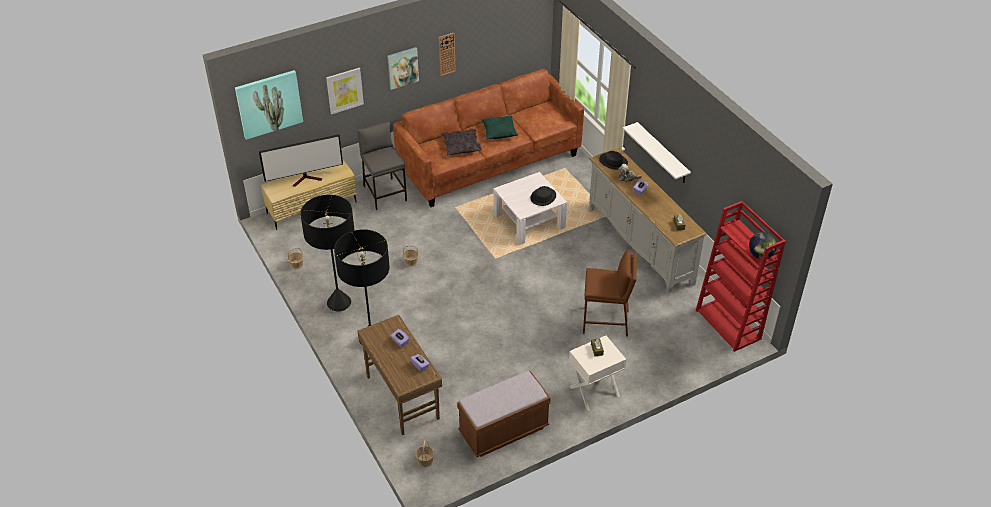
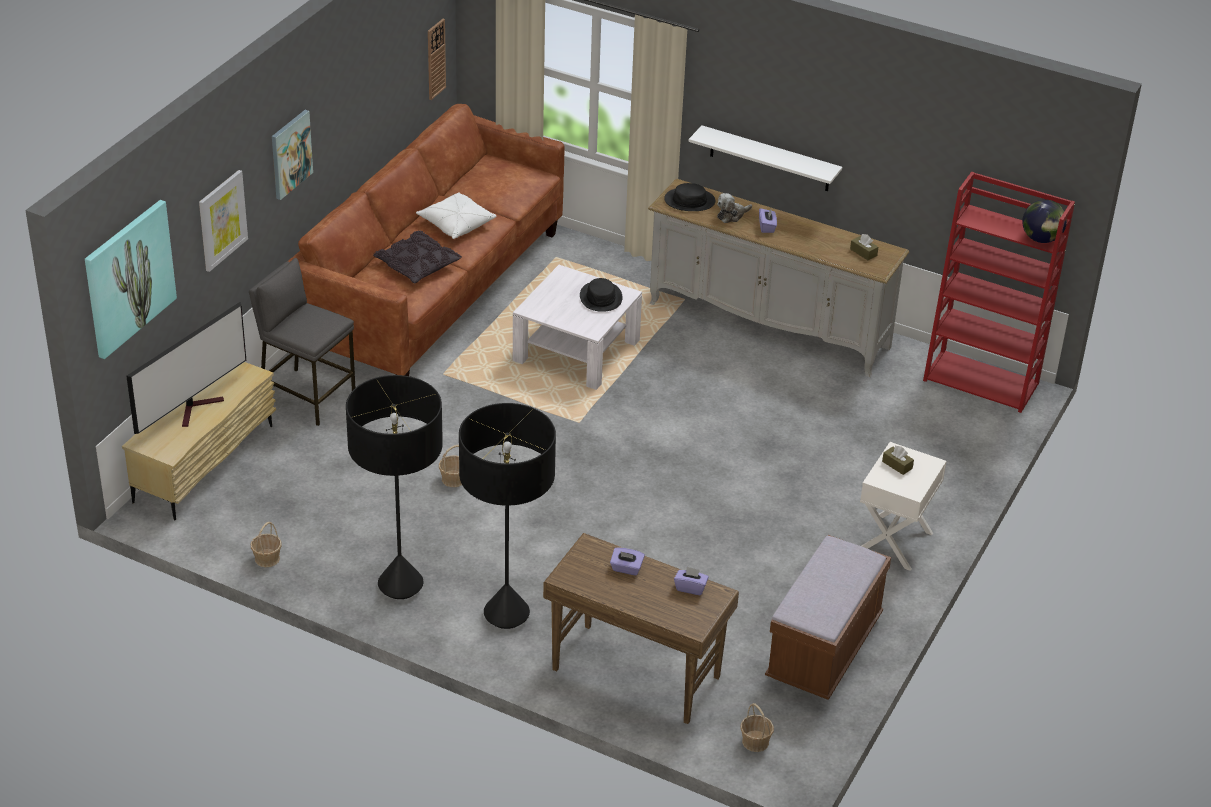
camera: 35 degrees left, 5 degrees down
(446, 54) = (341, 112): wall clock -> wall clock (435, 59)
(499, 132) = (456, 224): green pillow -> white pillow
(606, 322) = (821, 444): brown stool -> none

